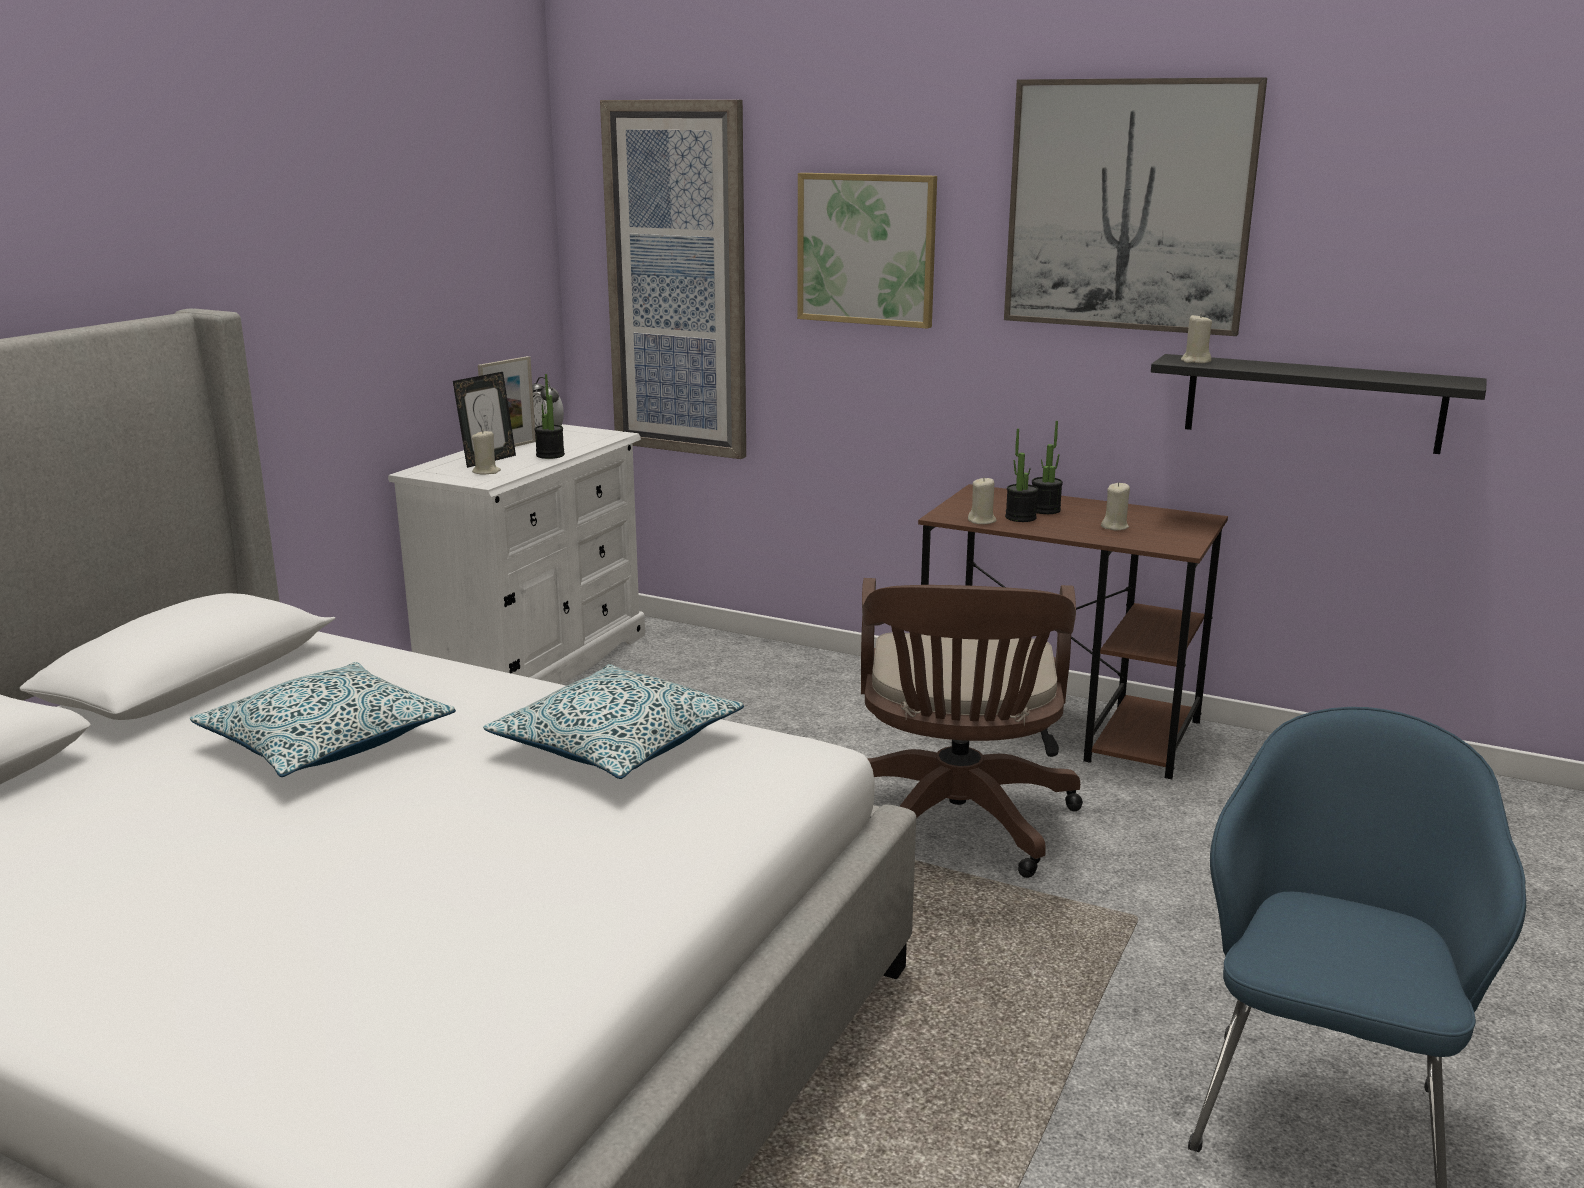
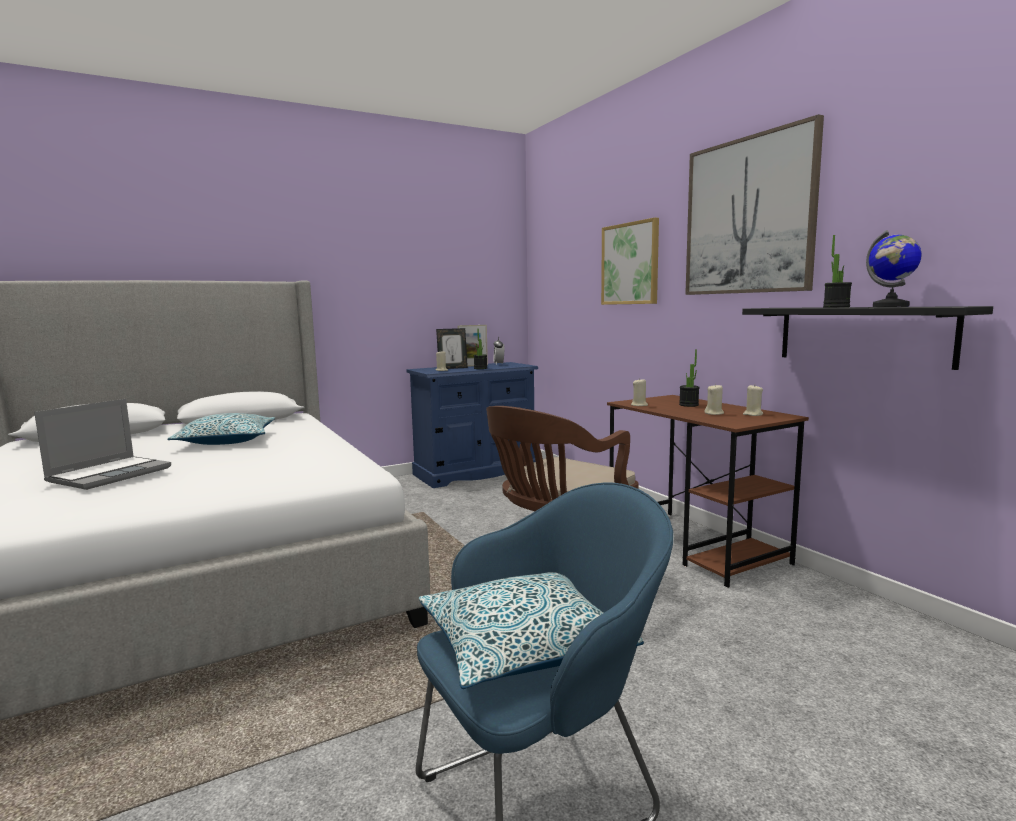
camera: 35 degrees right, 10 degrees down
(351, 889) = (110, 474): none -> laptop
(536, 664) = (475, 472): white dresser -> blue dresser
(616, 744) = (306, 458): pillow -> pillow (522, 644)
(677, 281) = (562, 291): picture -> none
(1020, 517) = (665, 406): potted plant -> potted plant (836, 307)
(1195, 361) = (775, 307): beige candle -> beige candle (752, 414)
(1374, 375) = (890, 306): none -> globe

